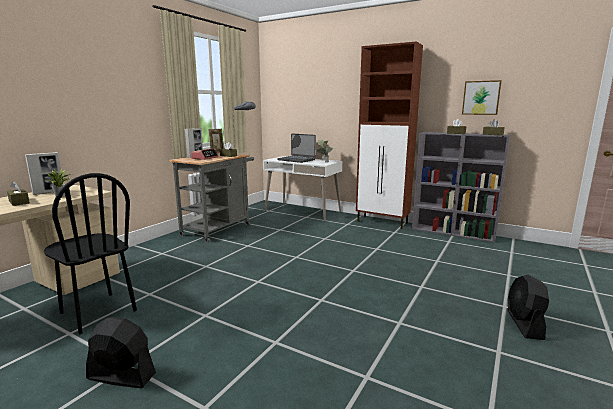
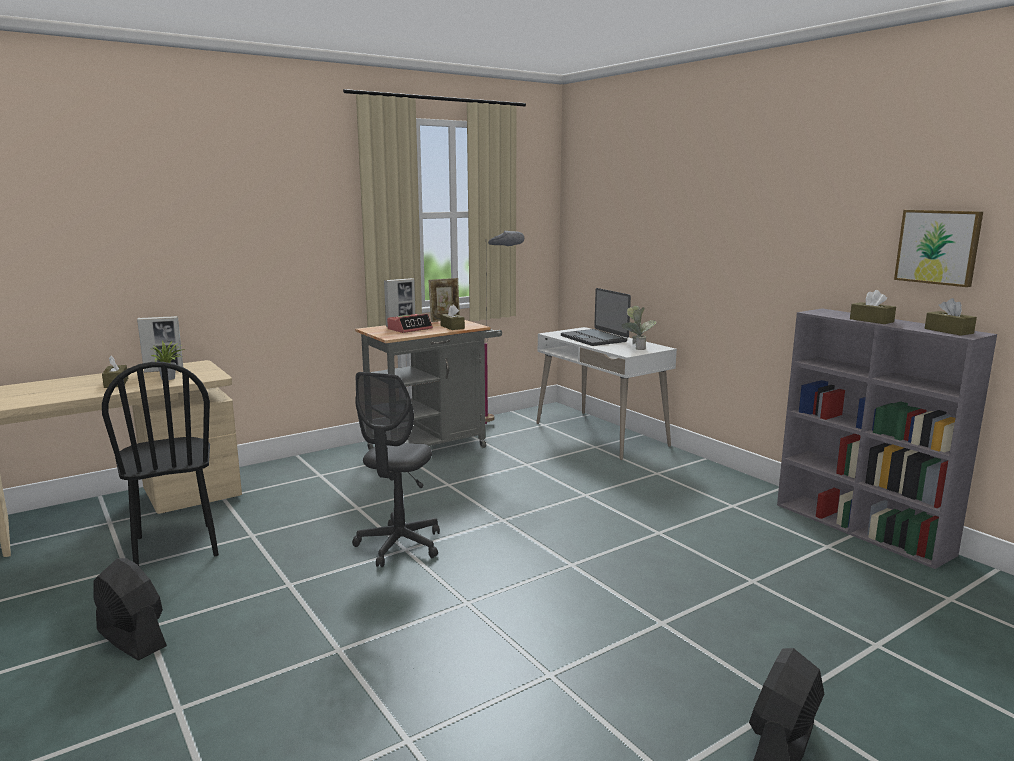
camera: 25 degrees right, 0 degrees up
(252, 280) = (399, 545): none -> grey office chair
(383, 222) = (731, 481): brown cabinet -> none

